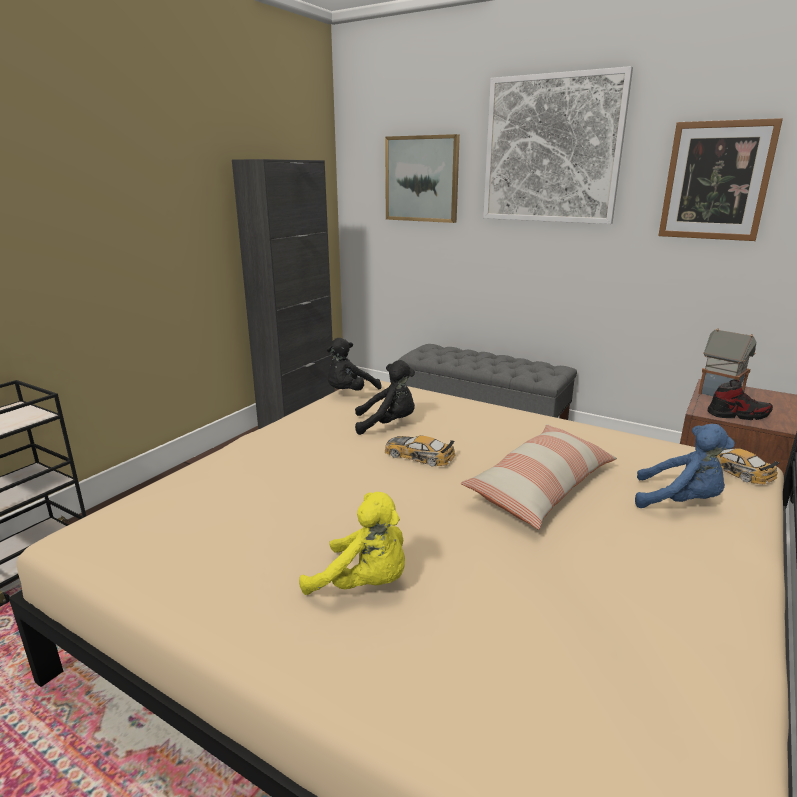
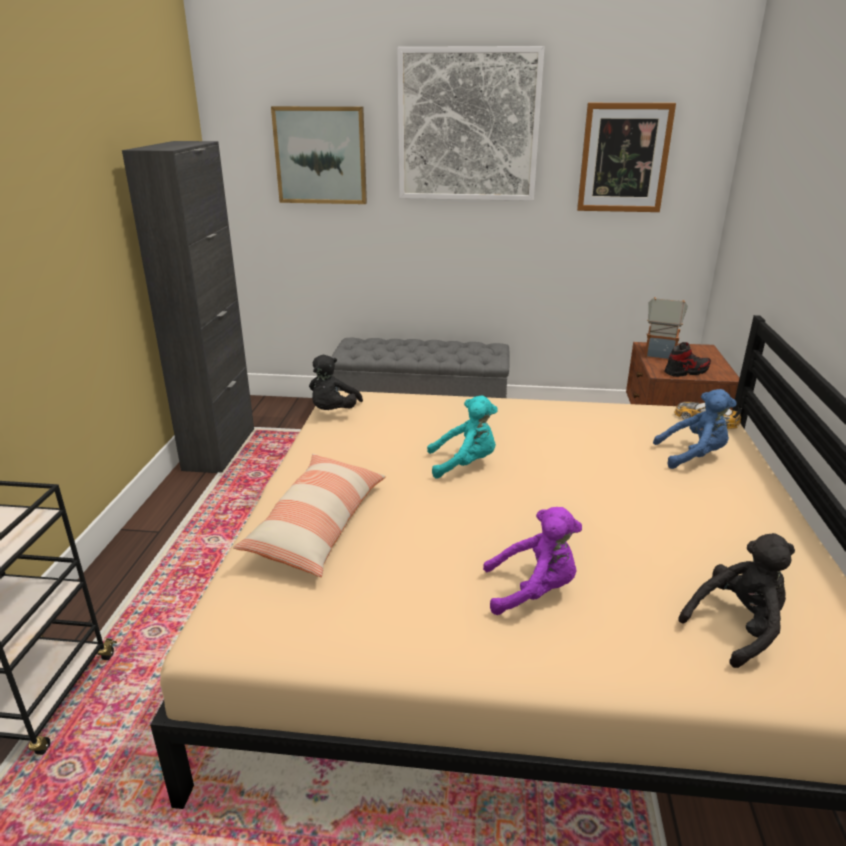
camera: 25 degrees left, 5 degrees up
(364, 584) = (533, 591): yellow plush toy -> purple plush toy
(388, 424) = (406, 438): black plush toy -> black plush toy (737, 627)
(418, 455) = (465, 464): toy car -> turquoise plush toy
(541, 488) = (590, 470): pillow -> pillow (318, 526)

